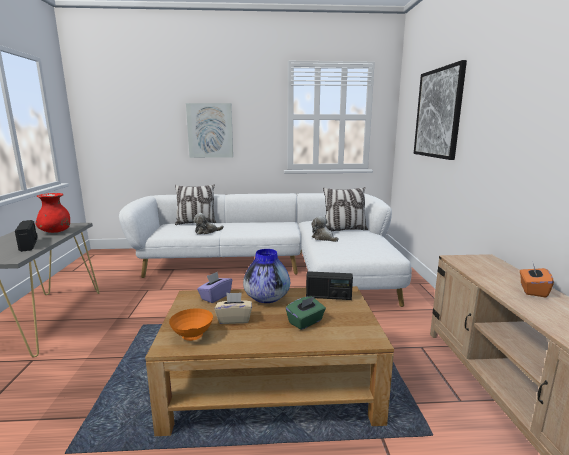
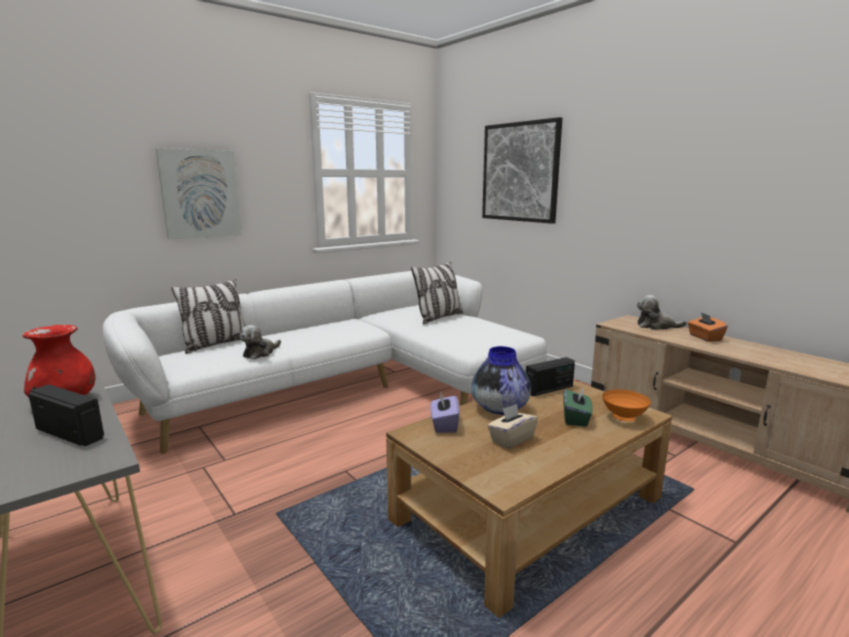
camera: 35 degrees left, 0 degrees up
(193, 336) = (507, 471): orange bowl -> orange bowl (623, 418)
(323, 238) = (432, 331): plush toy -> plush toy (656, 326)

